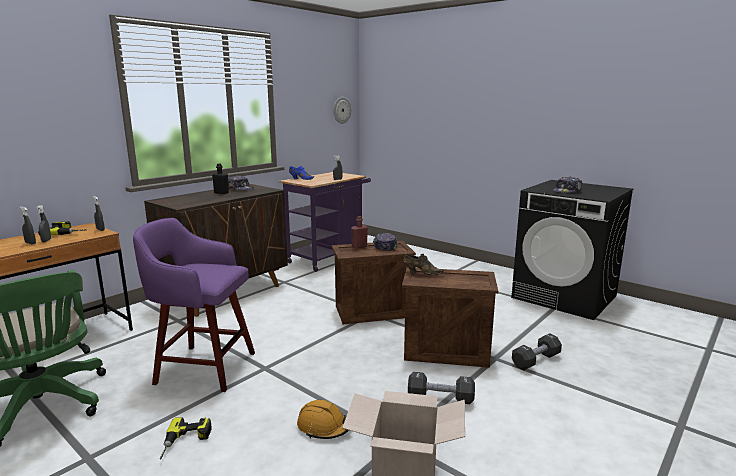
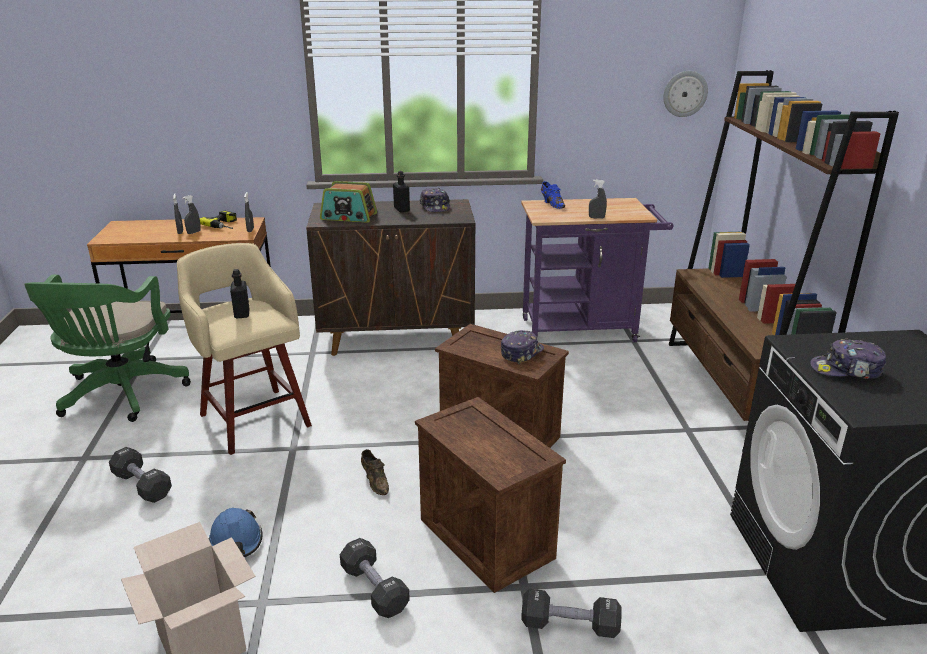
camera: 45 degrees right, 10 degrees up
(186, 442) = (142, 485): power drill -> black dumbbell
(194, 201) = (348, 217): none -> radio
(200, 270) = (242, 314): none -> black bottle
(203, 367) = (254, 418): purple stool -> beige stool
(324, 427) = (236, 542): orange hard hat -> blue hard hat
(359, 246) = (494, 339): red bottle -> none
(421, 273) = (473, 414): brown shoe -> brown shoe (375, 481)
(433, 258) = (733, 391): none -> brown bookcase

